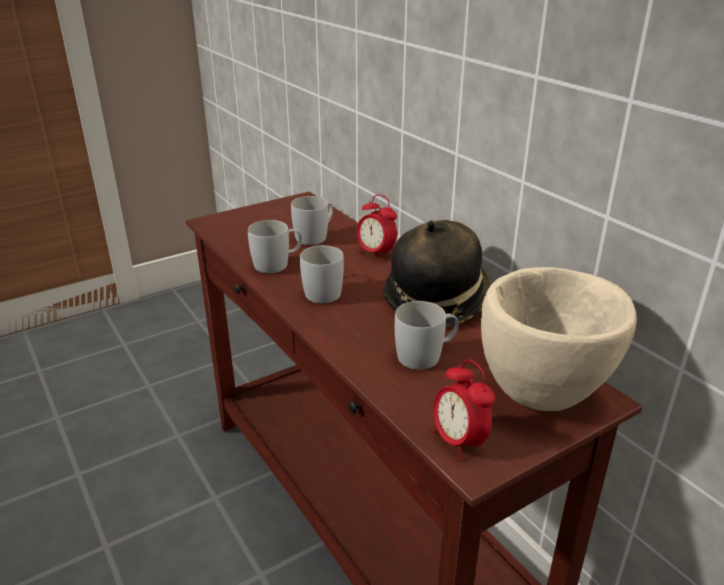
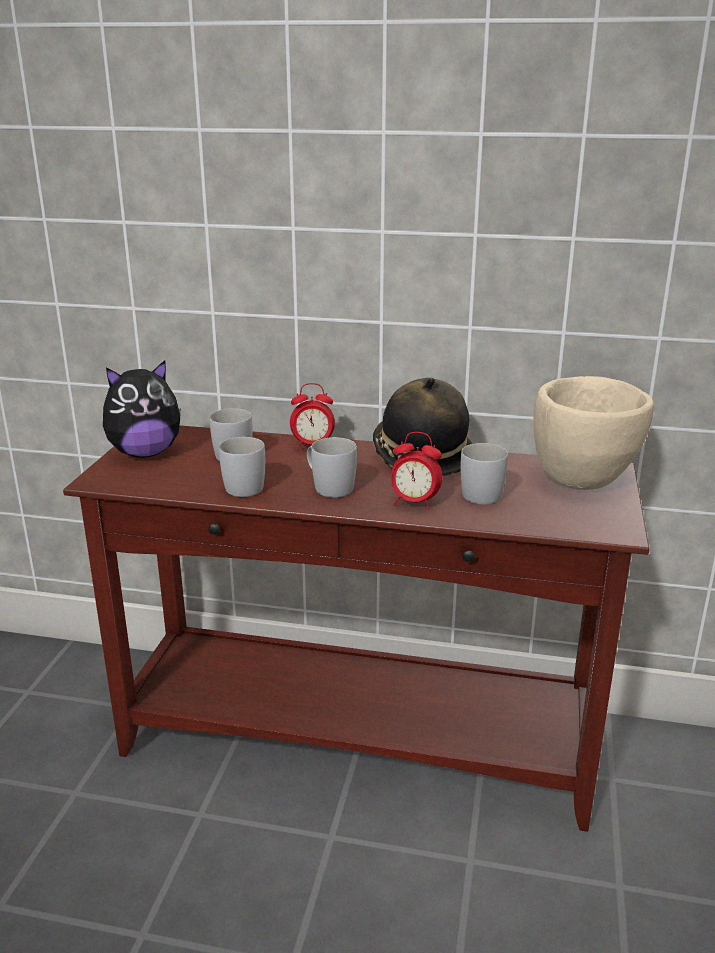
camera: 45 degrees left, 5 degrees down
(268, 214) = (145, 453): none -> plush toy
(458, 441) = (591, 525): alarm clock -> alarm clock (414, 503)

